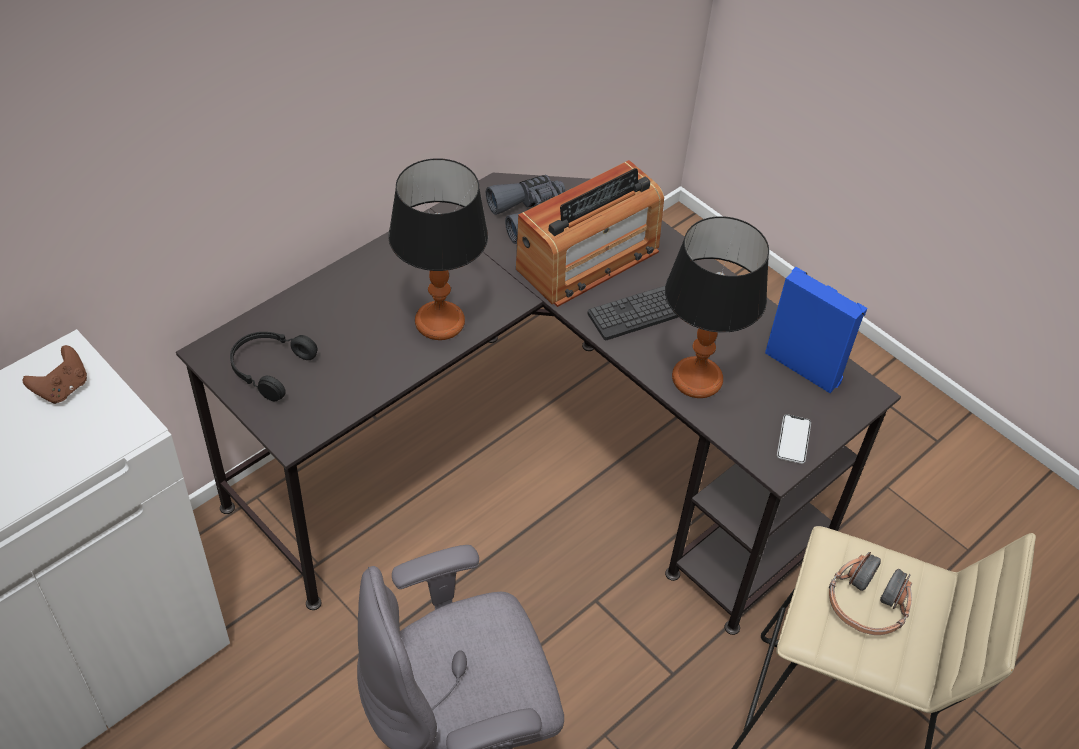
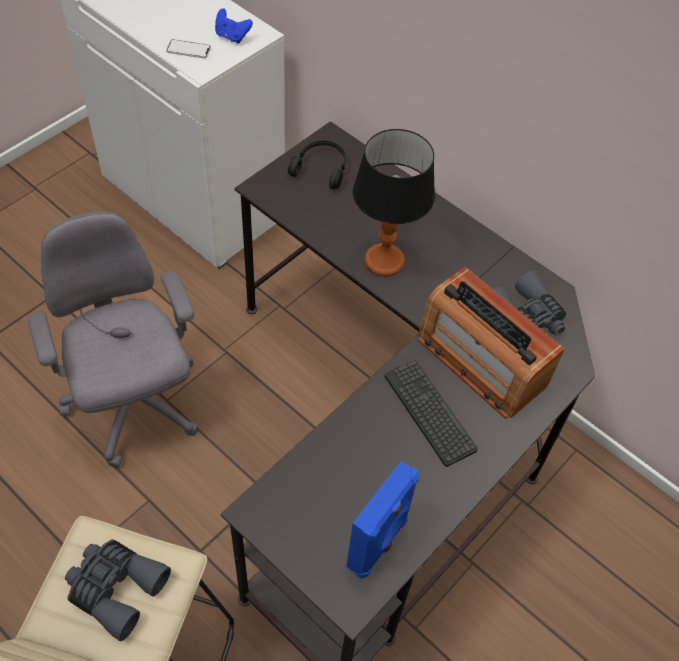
camera: 85 degrees right, 5 degrees up
(63, 388) = (232, 36): brown game controller -> blue game controller
(696, 378) = (350, 448): table lamp -> none
(793, 440) = (285, 528): phone -> phone (188, 50)
(866, 604) = (115, 588): headphones -> grey binoculars

